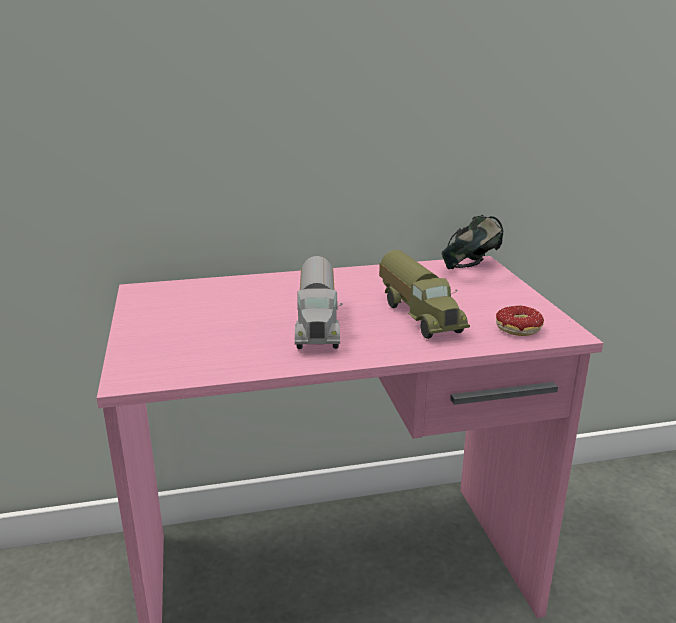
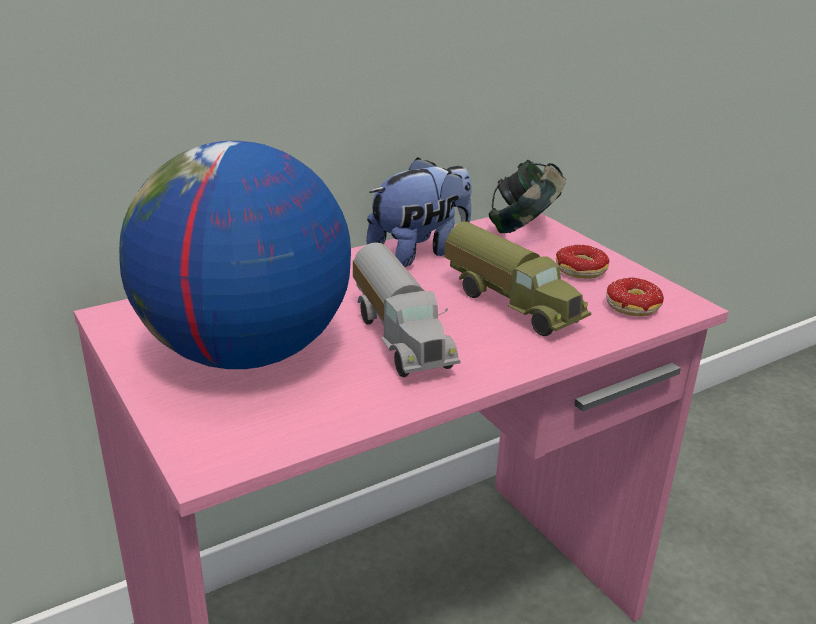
camera: 20 degrees left, 5 degrees up
(204, 320) = (244, 353): none -> globe
(377, 275) = (420, 251): none -> plush toy
(490, 302) = (578, 274): none -> donut

